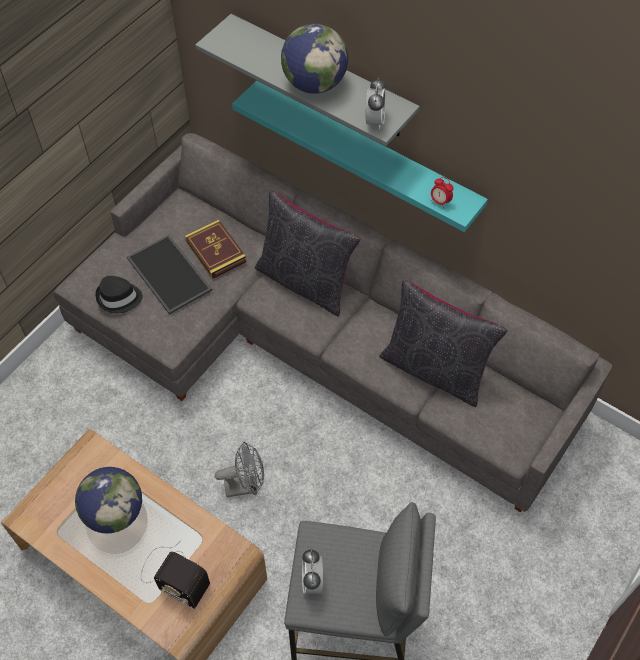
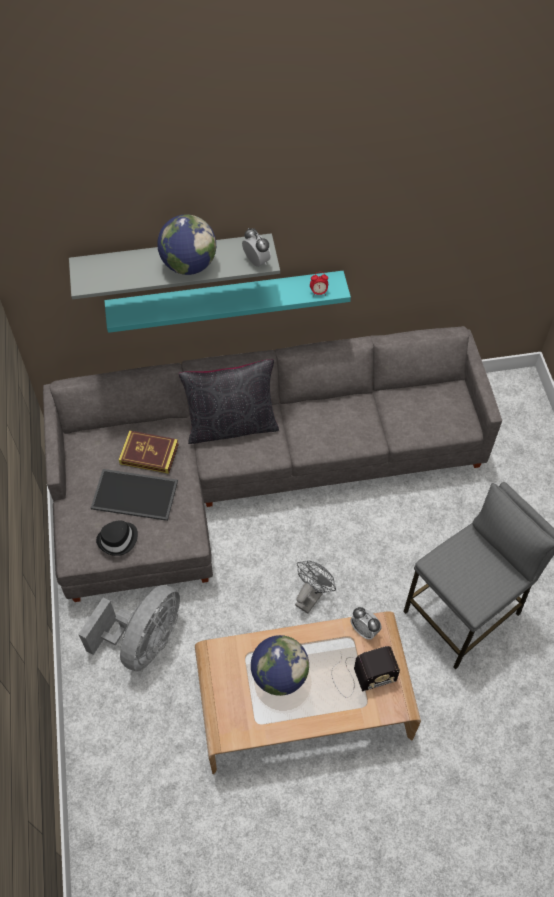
camera: 45 degrees left, 0 degrees up
(87, 403) = (144, 642): none -> grey fan
(312, 581) = (464, 588): alarm clock -> alarm clock (364, 630)
(435, 369) = (371, 414): black pillow -> none

